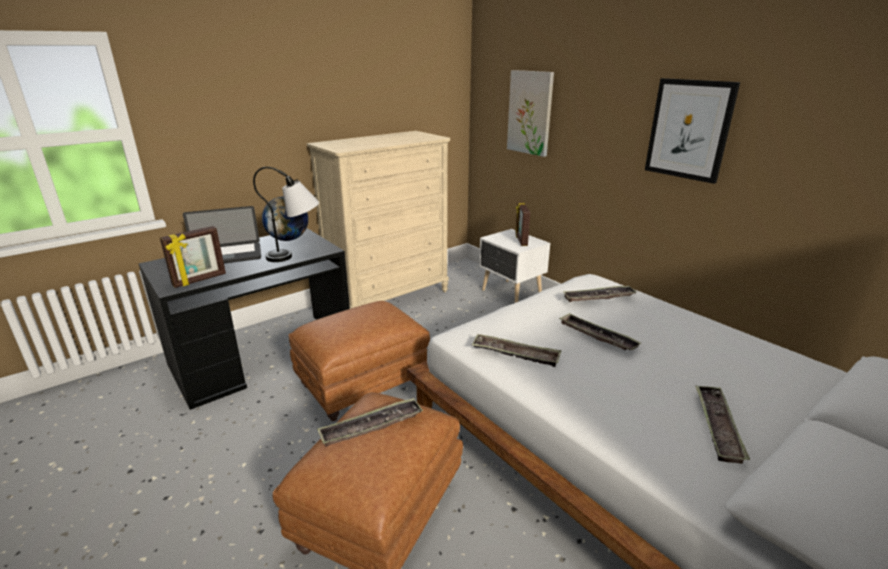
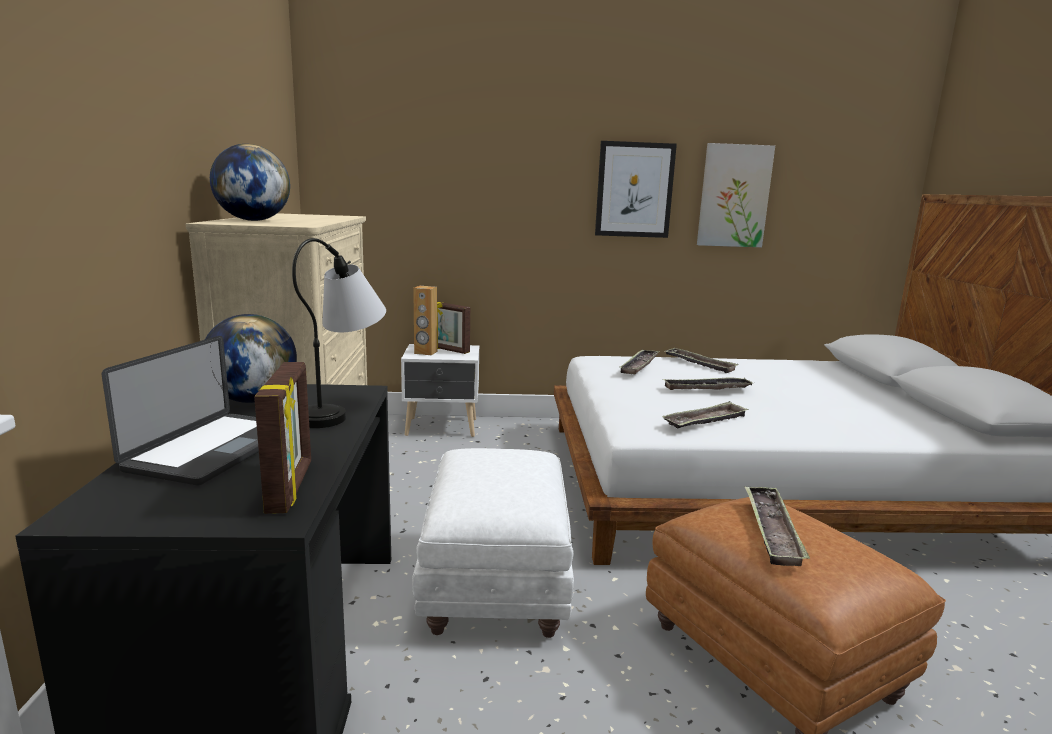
camera: 55 degrees left, 10 degrees down
(348, 142) = (253, 220): none -> globe
(363, 384) = (494, 583): brown ottoman -> white ottoman
(503, 237) = (425, 352): none -> brown speaker
(530, 113) = (423, 186): picture -> picture (734, 196)
(717, 426) = (869, 404): tray -> tray (699, 364)

